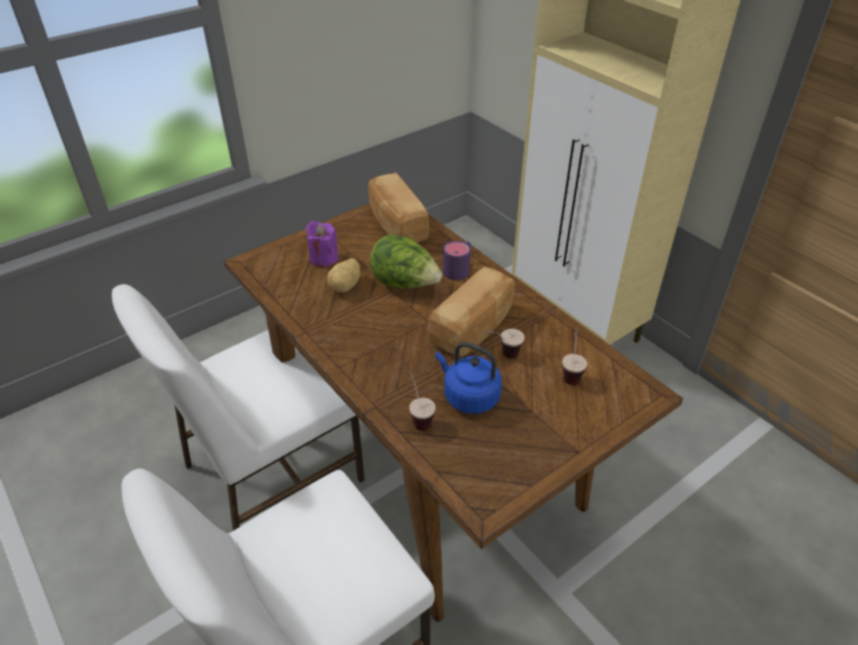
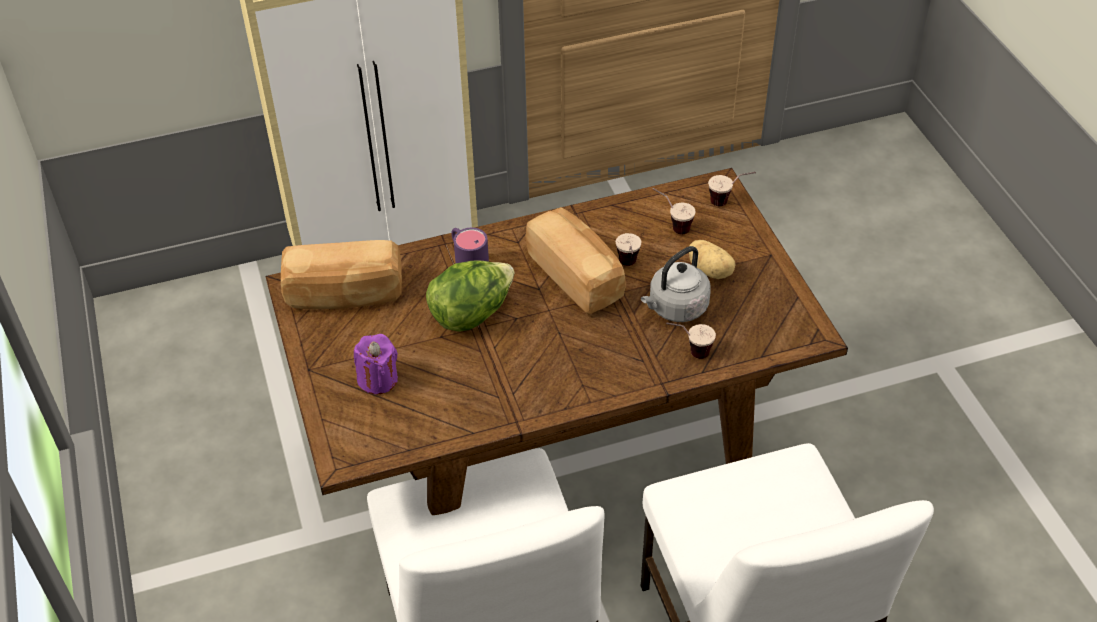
camera: 70 degrees left, 5 degrees up
(346, 286) = (447, 368): potato -> potato (710, 270)
(468, 396) = (675, 308): blue kettle -> grey kettle
(631, 405) = (729, 202): none -> cup

